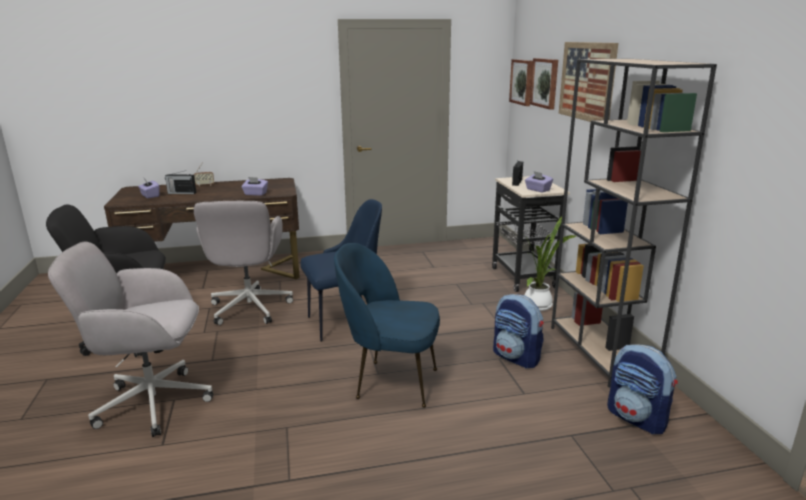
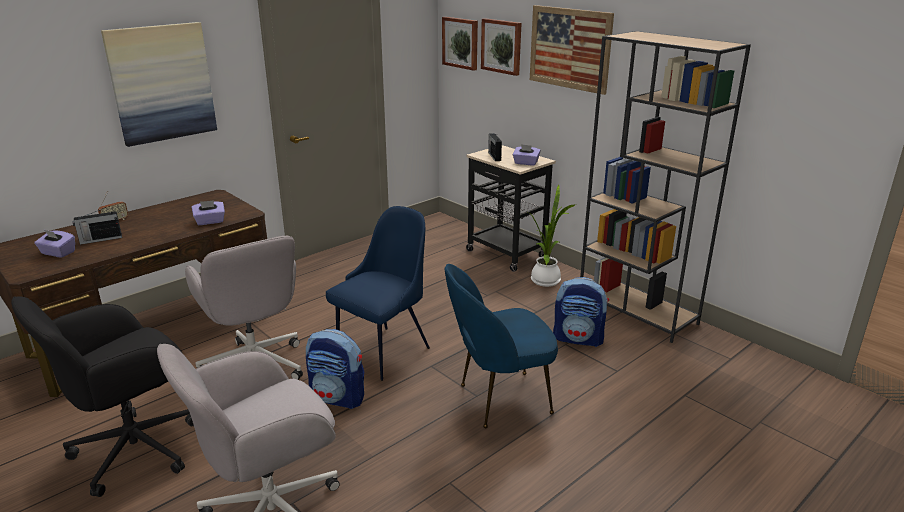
camera: 30 degrees left, 5 degrees up
(255, 91) = (162, 83): none -> picture
(637, 418) = (714, 363): backpack -> backpack (338, 397)

